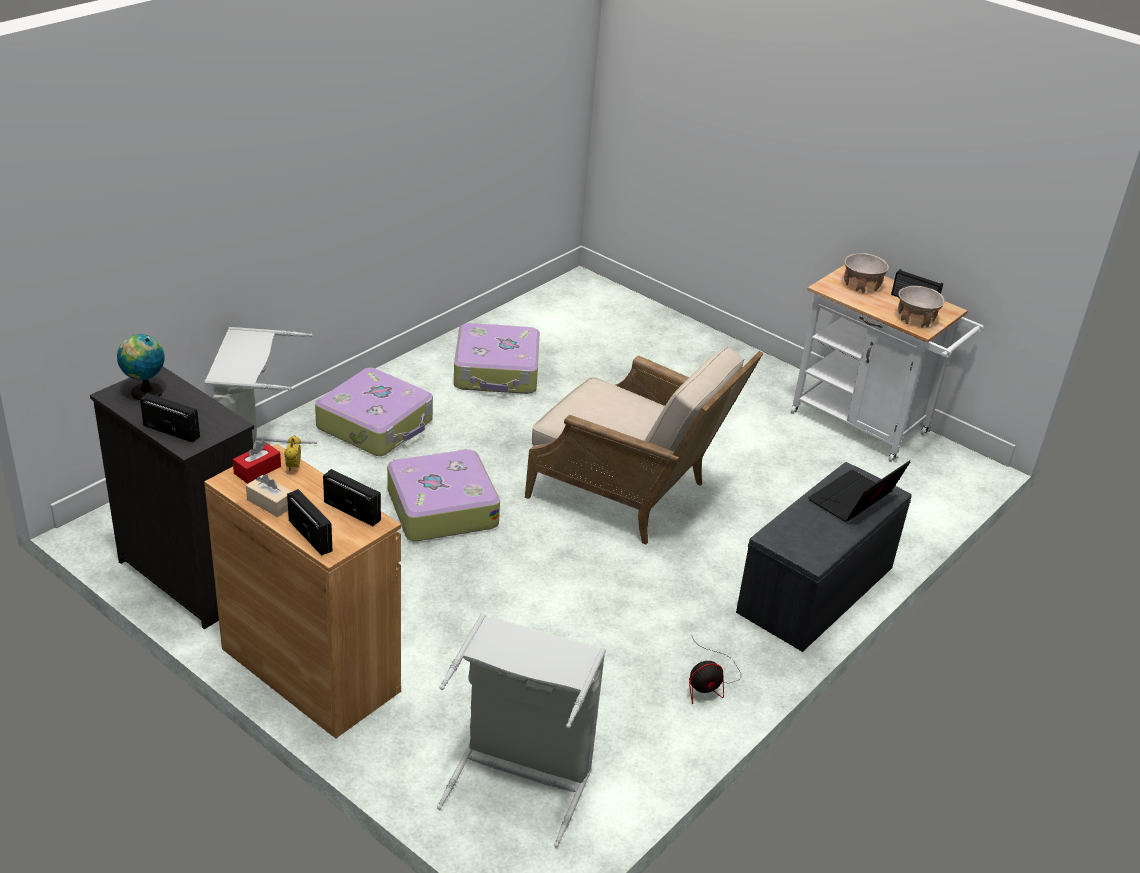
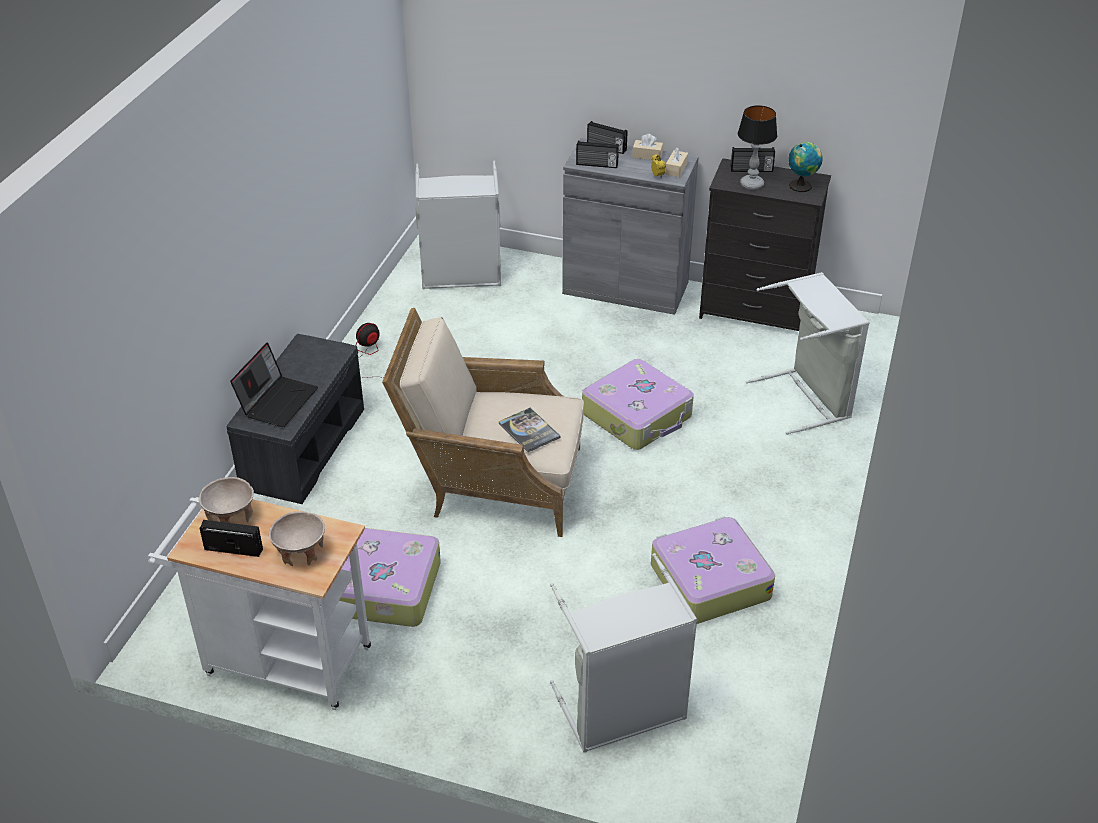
camera: 160 degrees right, 5 degrees up
(199, 411) = (752, 185): none -> table lamp
(257, 470) = (676, 169): red tissue box -> beige tissue box
(310, 670) = (625, 288): brown cabinet -> grey cabinet
(376, 425) = (759, 472): suitcase -> suitcase (384, 588)
(608, 403) = (529, 430): none -> book
(621, 329) = (623, 712): none -> grey laundry basket

